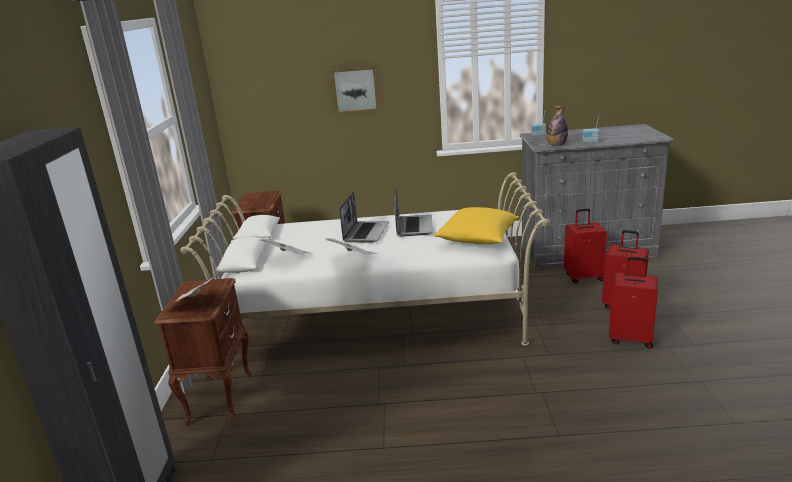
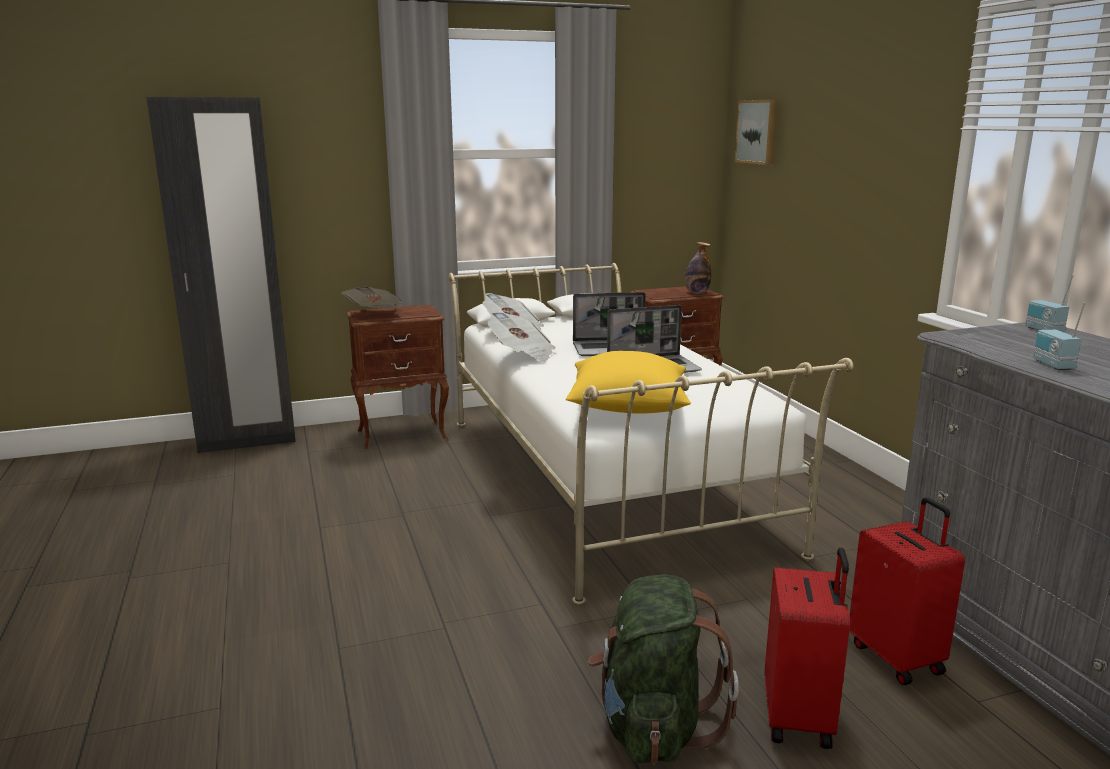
camera: 70 degrees right, 5 degrees down
(355, 89) = (848, 169): picture -> picture (758, 132)
(557, 145) = (976, 344): bottle -> bottle (697, 293)
(630, 338) = (654, 726): red suitcase -> green backpack

